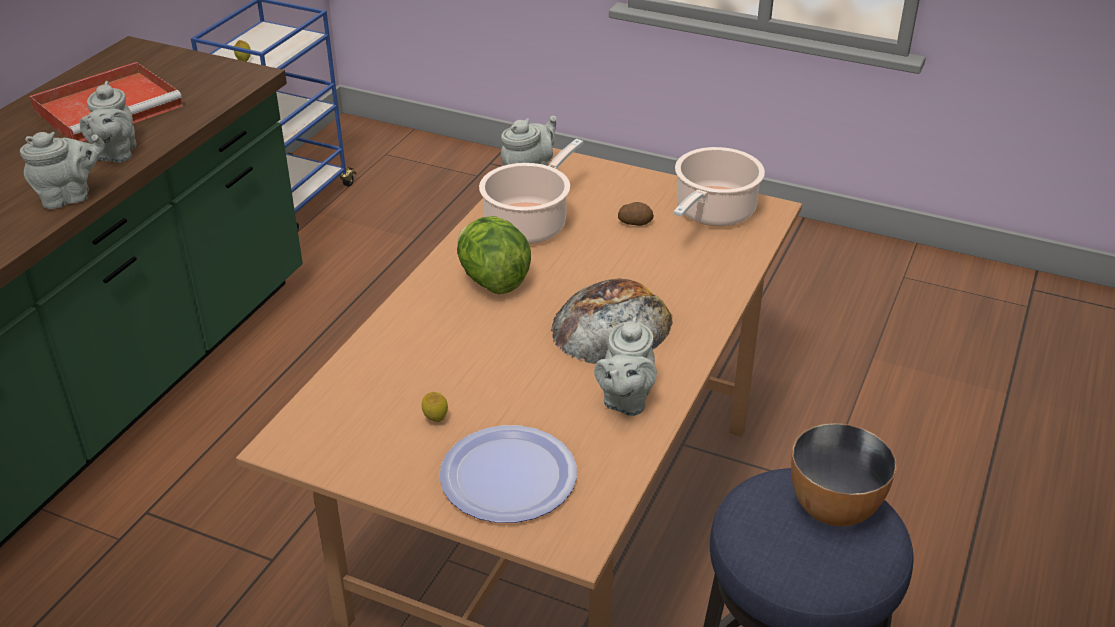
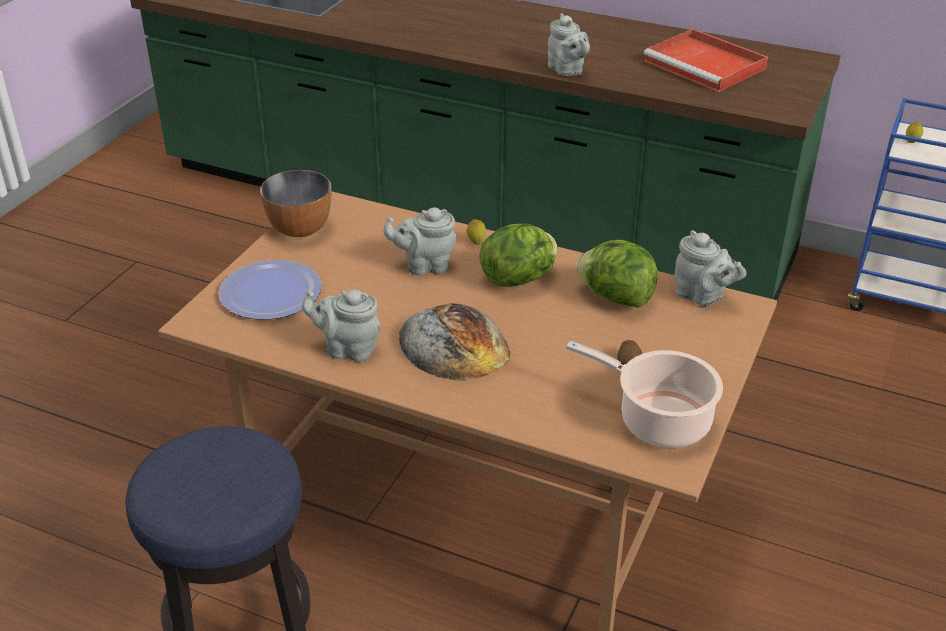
camera: 90 degrees right, 0 degrees up
(115, 154) = (631, 77): grey teapot -> grey teapot (425, 266)
(435, 420) = (337, 259): lemon -> lemon (476, 242)
(529, 223) = (615, 297): cooking pot -> lettuce
(835, 508) = (229, 491): bowl -> bowl (300, 229)

